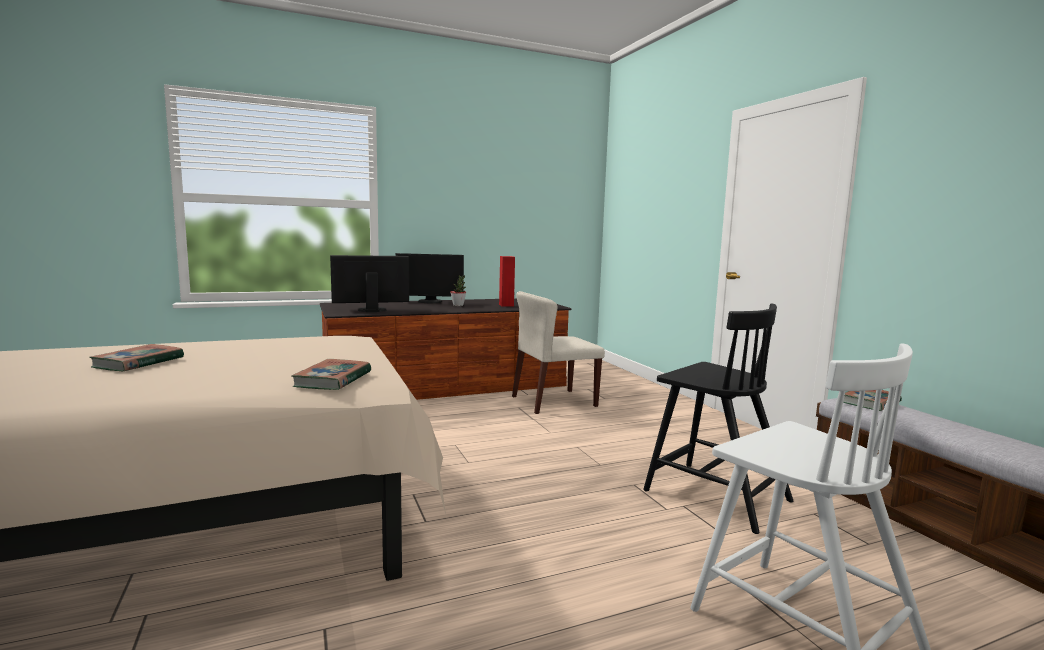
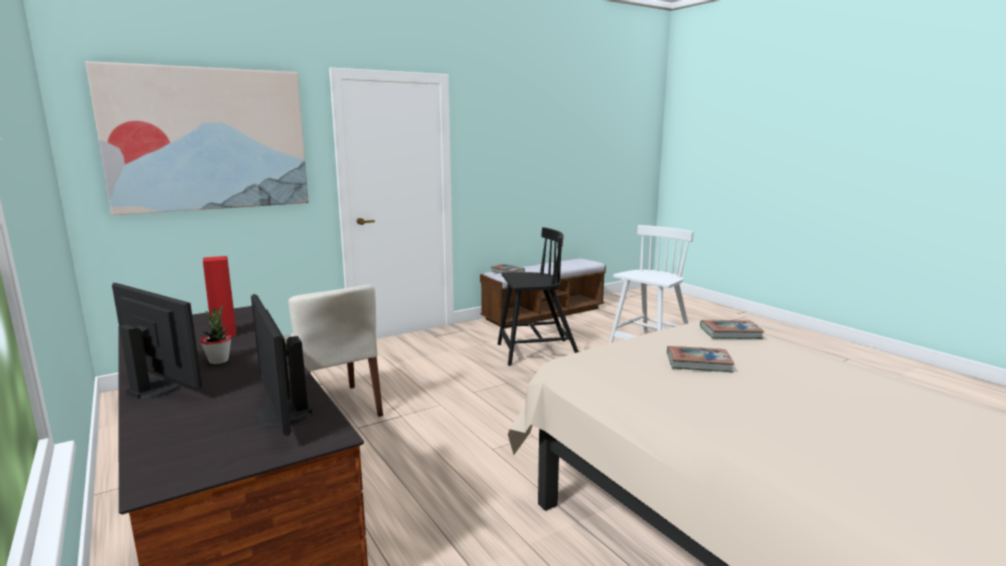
camera: 100 degrees left, 5 degrees up
(139, 363) = (817, 411): book -> book (698, 363)
(430, 302) = (158, 387): monitor -> monitor turned 45 degrees counterclockwise
(654, 191) = (208, 139): none -> picture
(714, 494) = (536, 352): black chair -> black chair turned 45 degrees clockwise

